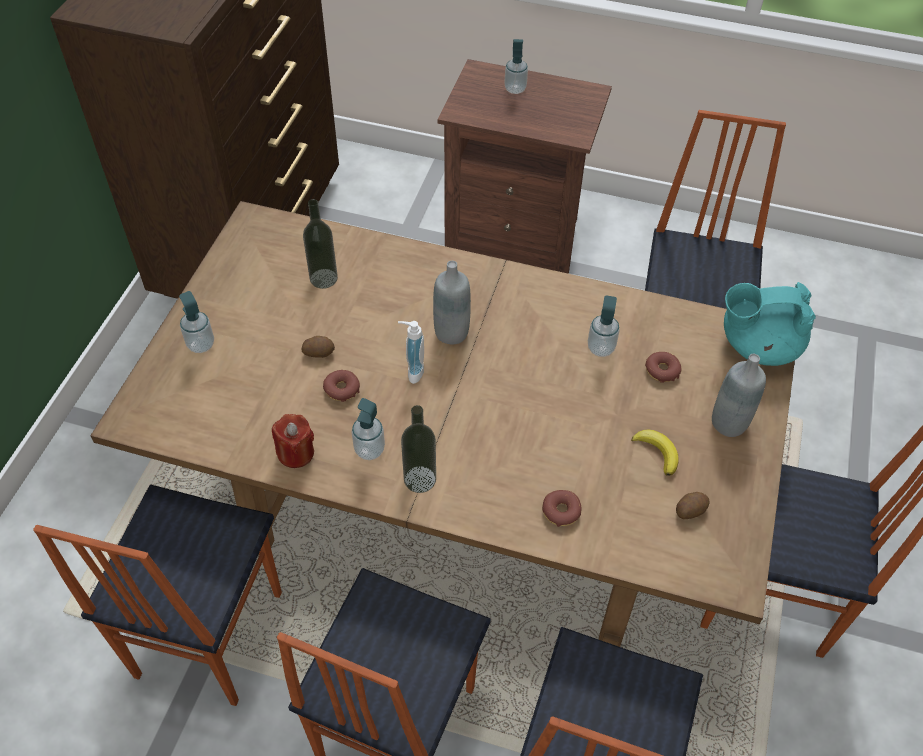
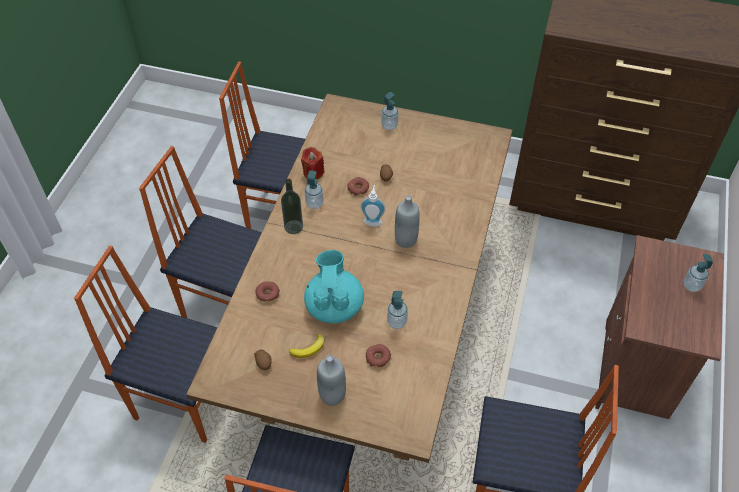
camera: 90 degrees right, 0 degrees up
(323, 278) = (447, 174): bottle -> none
(757, 346) = (404, 424): turquoise teapot -> turquoise teapot (334, 306)

